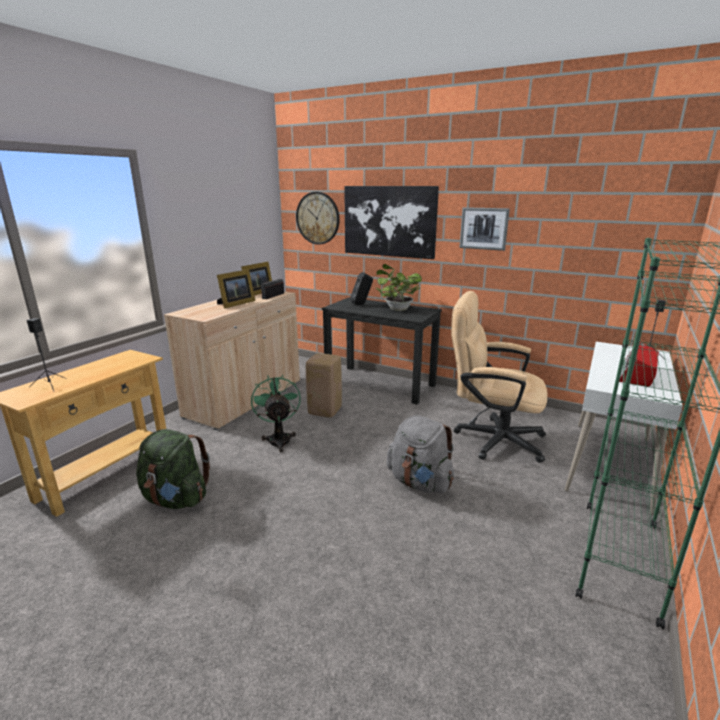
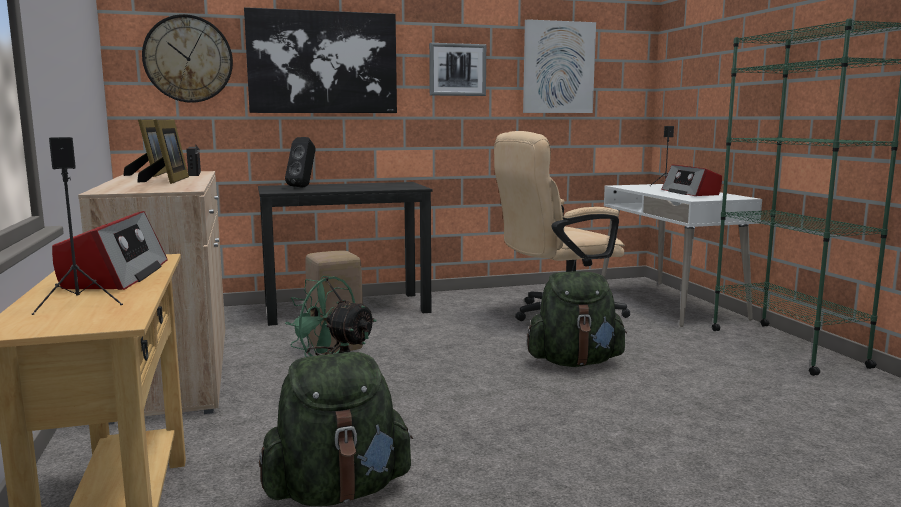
camera: 45 degrees left, 10 degrees down
(105, 368) = (115, 275): none -> radio
(396, 309) = (364, 185): potted plant -> none
(420, 482) = (575, 362): grey backpack -> green backpack
(579, 228) = (558, 67): none -> picture

